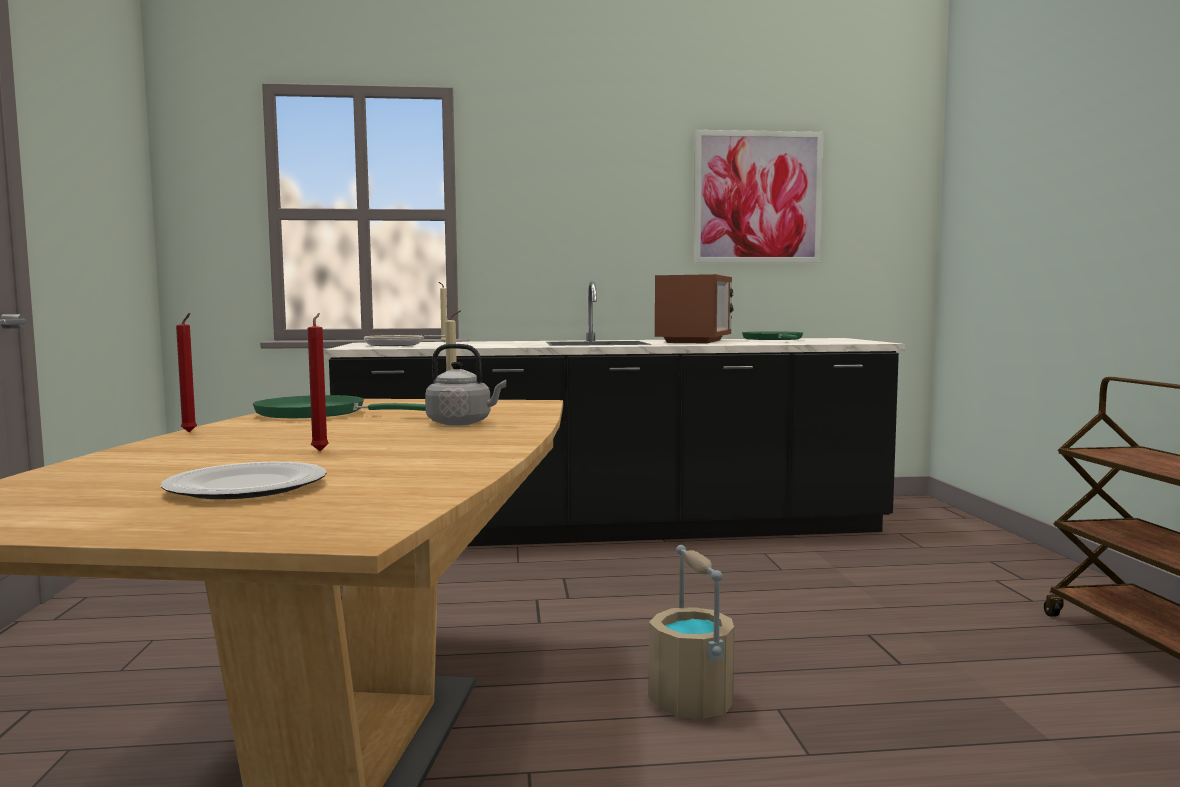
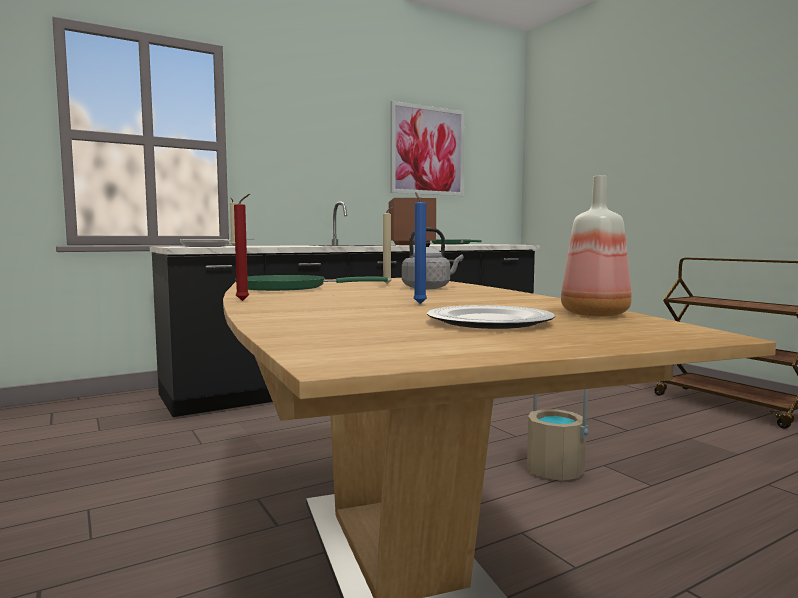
camera: 25 degrees left, 0 degrees up
(321, 450) = (419, 303): red candle -> blue candle
(412, 487) = (597, 314): none -> bottle

